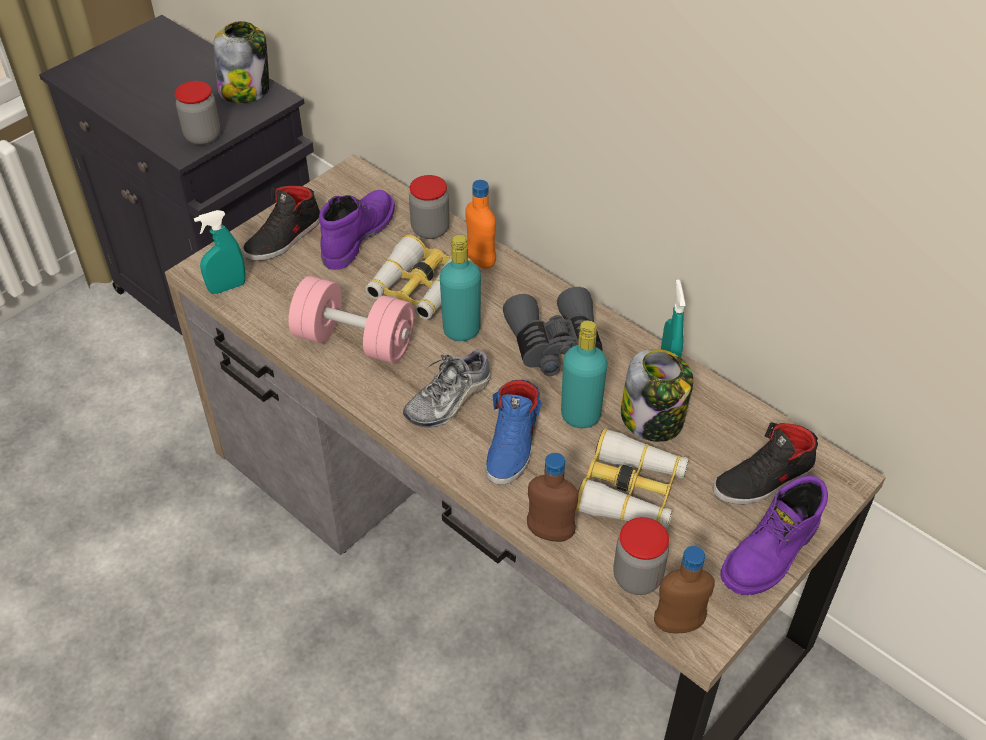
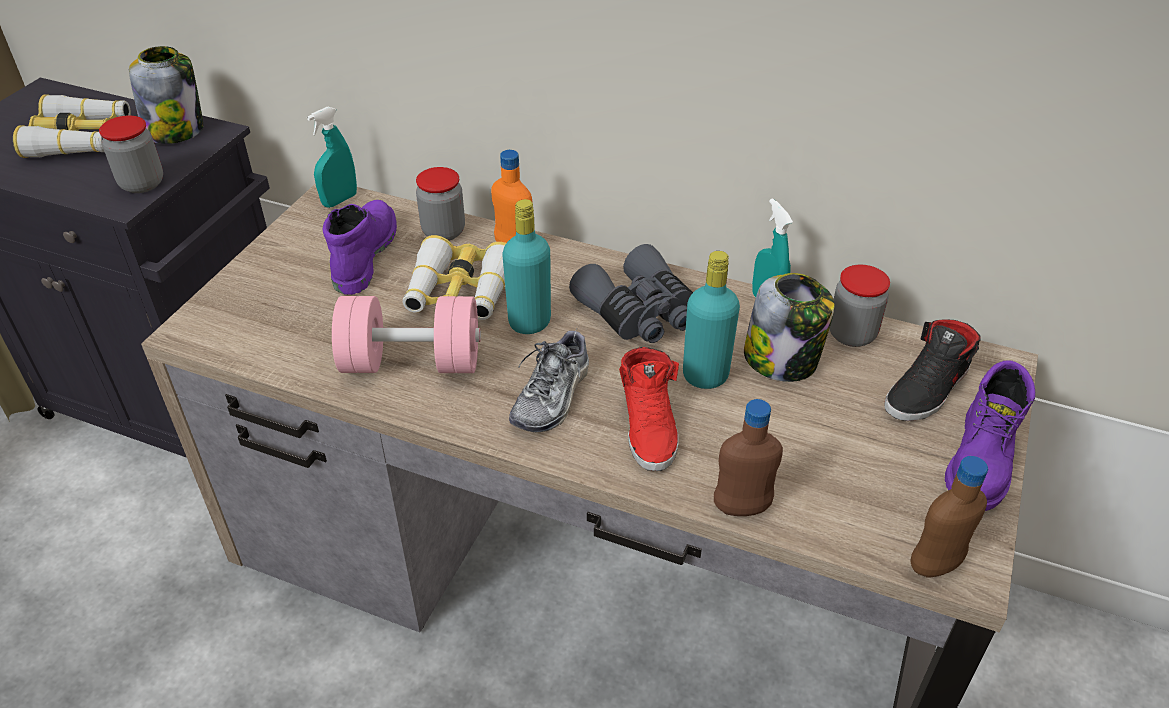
camera: 20 degrees left, 5 degrees down
(227, 287) = (229, 342): turquoise spray bottle -> turquoise spray bottle (340, 200)
(284, 238) = (277, 276): black shoe -> none
(513, 445) = (649, 425): blue shoe -> red shoe
(631, 491) = (803, 438): binoculars -> binoculars (80, 139)
(637, 577) = (862, 527): jar -> jar (851, 334)

